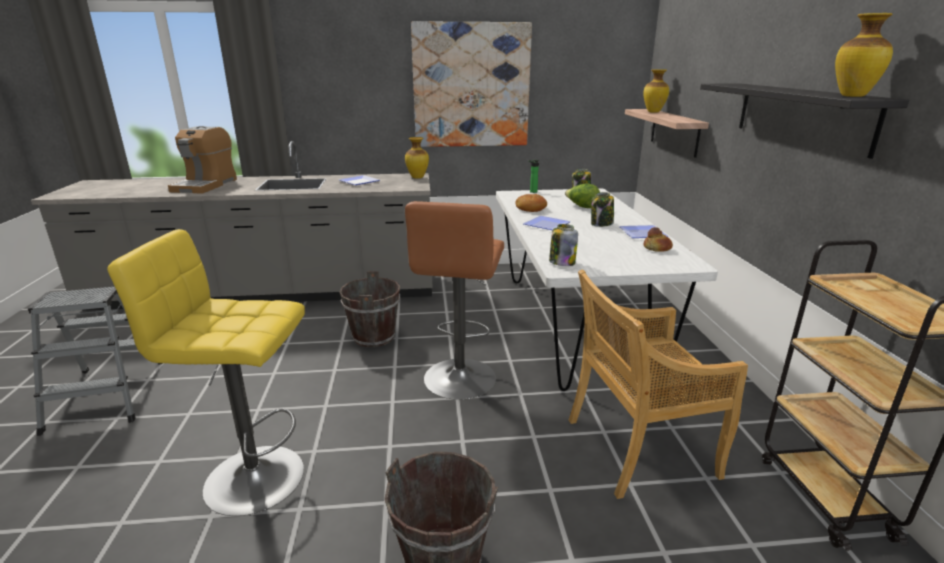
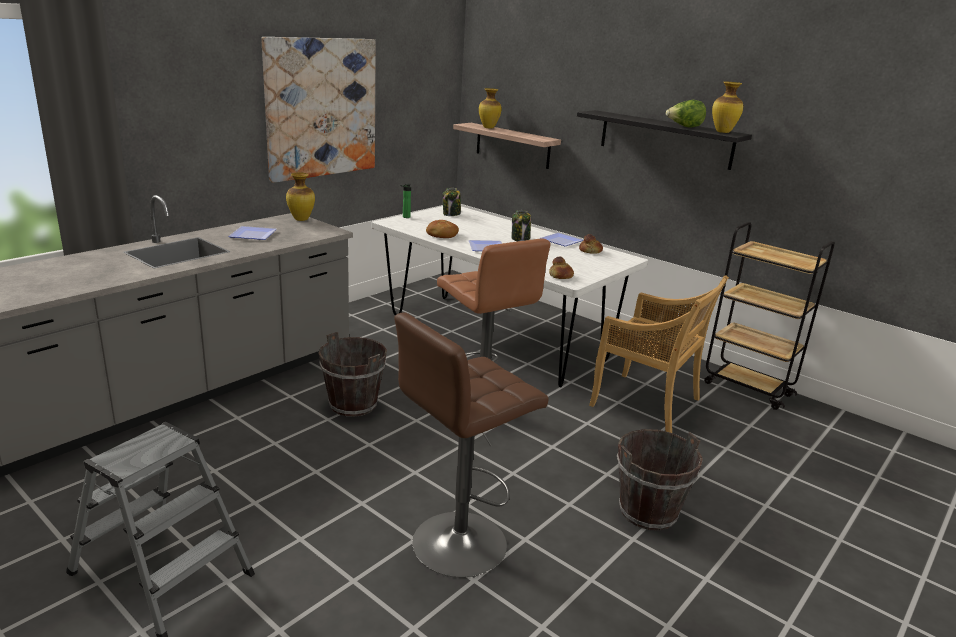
camera: 45 degrees left, 0 degrees up
(206, 185) = (57, 275): coffee machine -> none
(254, 478) = (458, 543): yellow stool -> brown stool
(561, 262) = (560, 276): jar -> bread
(582, 207) = (476, 226): lettuce -> lettuce (684, 127)
(637, 448) = (647, 403): beige chair -> beige chair turned 90 degrees counterclockwise

